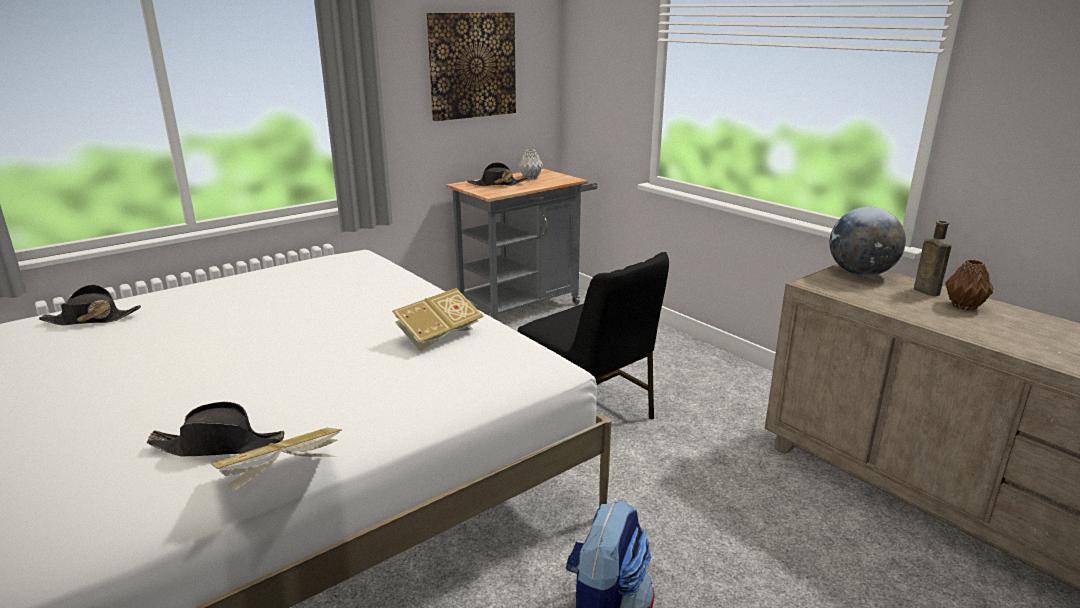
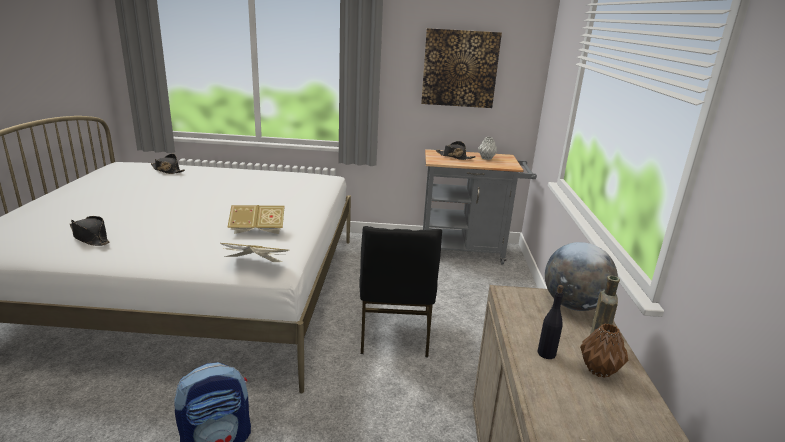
camera: 40 degrees right, 0 degrees up
(282, 478) = (79, 261): book -> book (255, 264)
(923, 311) = (546, 353): none -> black bottle

